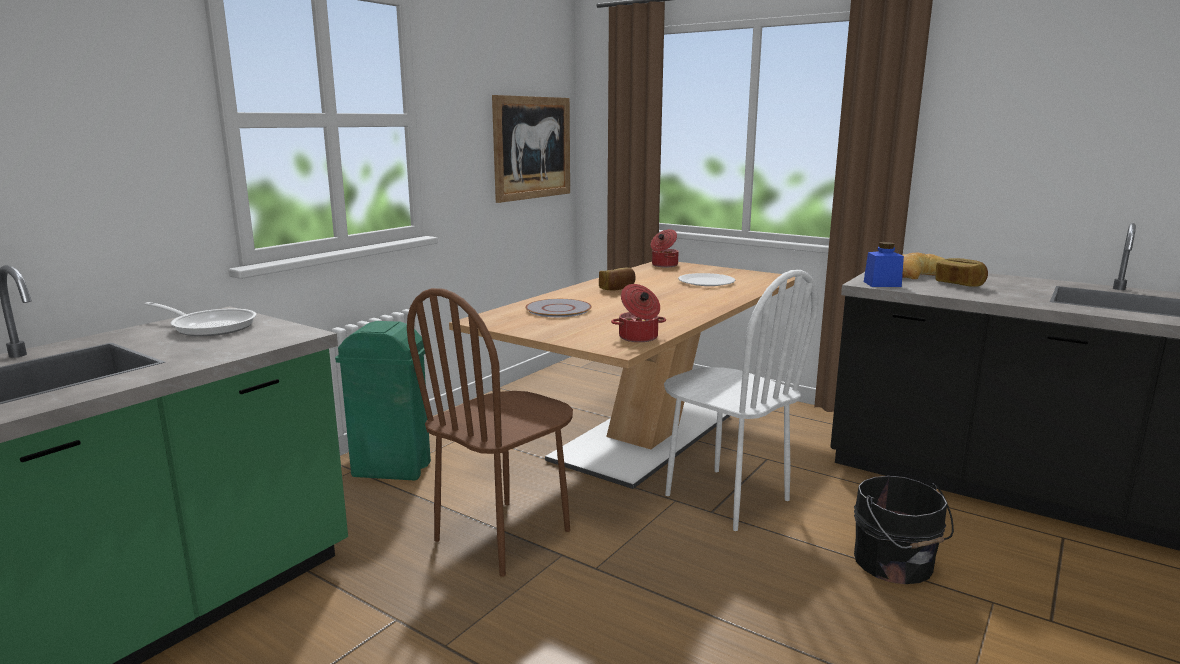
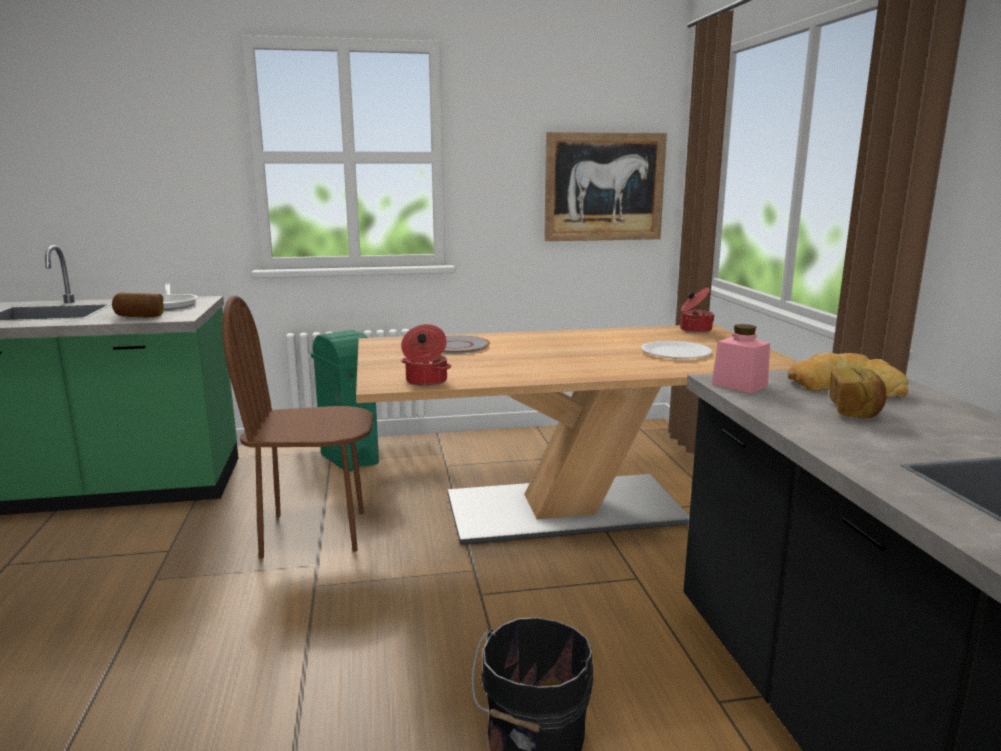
camera: 45 degrees right, 0 degrees up
(617, 289) = (566, 341): bread -> bread (140, 316)
(726, 498) = (518, 590): white chair -> none
(882, 284) = (739, 385): blue jar -> pink jar

